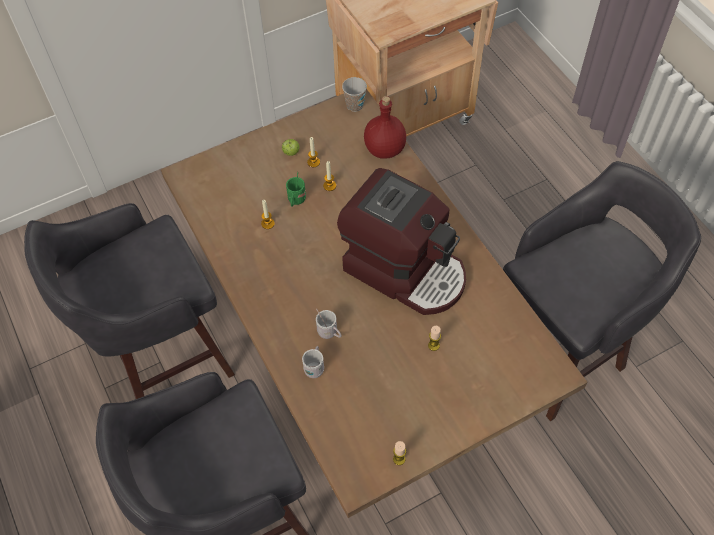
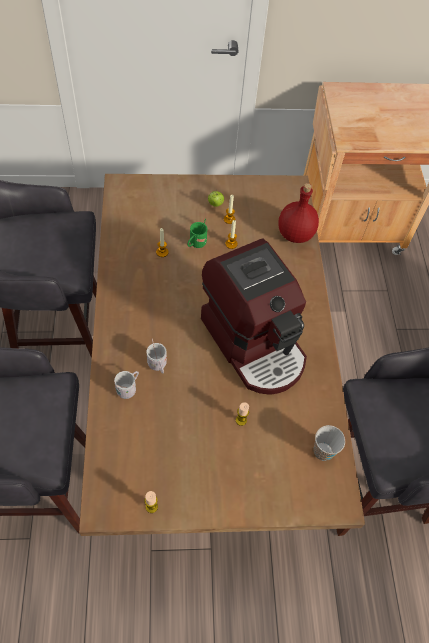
camera: 20 degrees right, 0 degrees up
(355, 105) = (290, 188): cup -> cup (323, 451)

